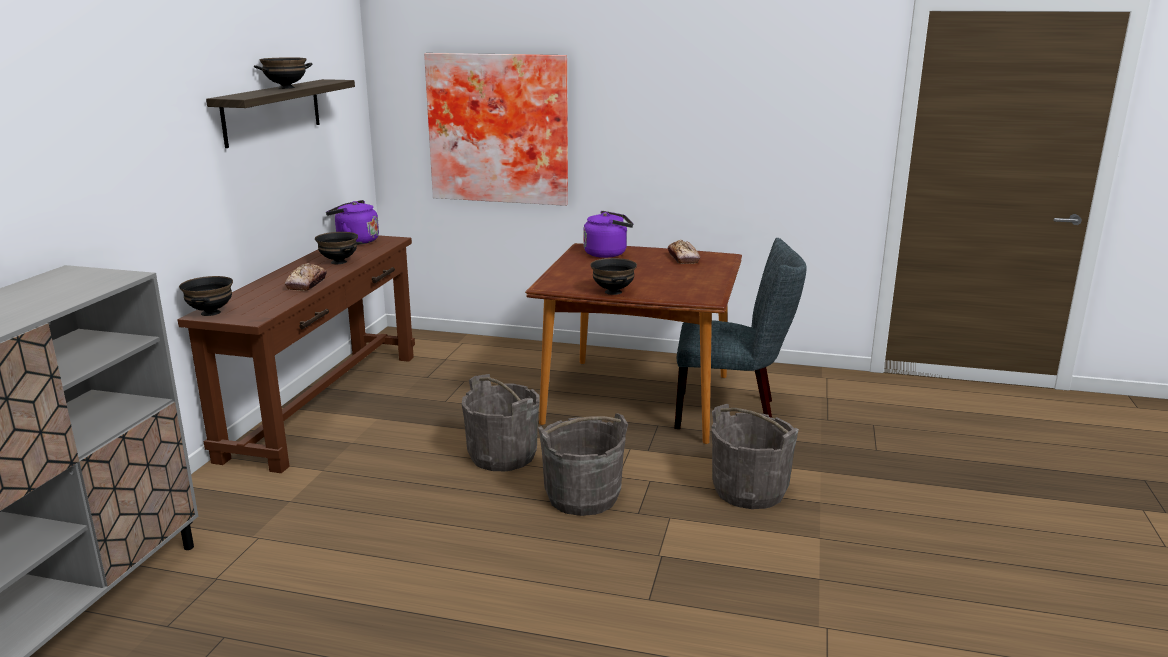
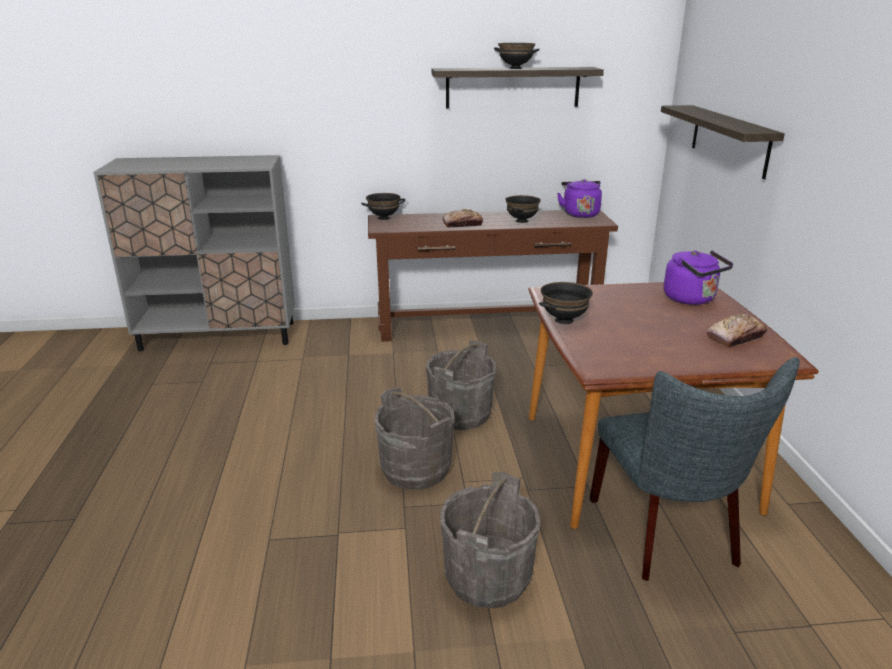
camera: 70 degrees right, 5 degrees up
(499, 128) = (729, 139): picture -> shelf

